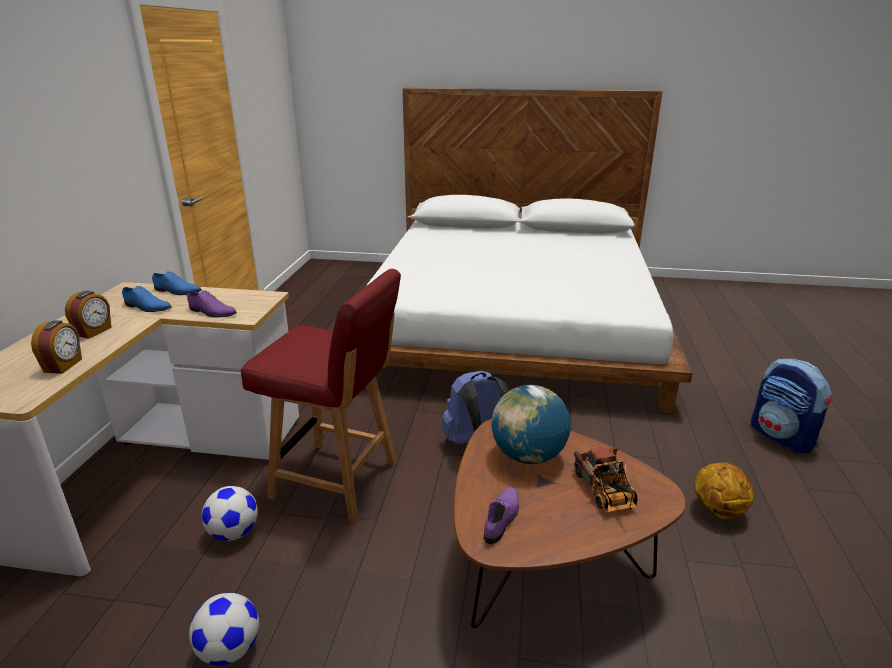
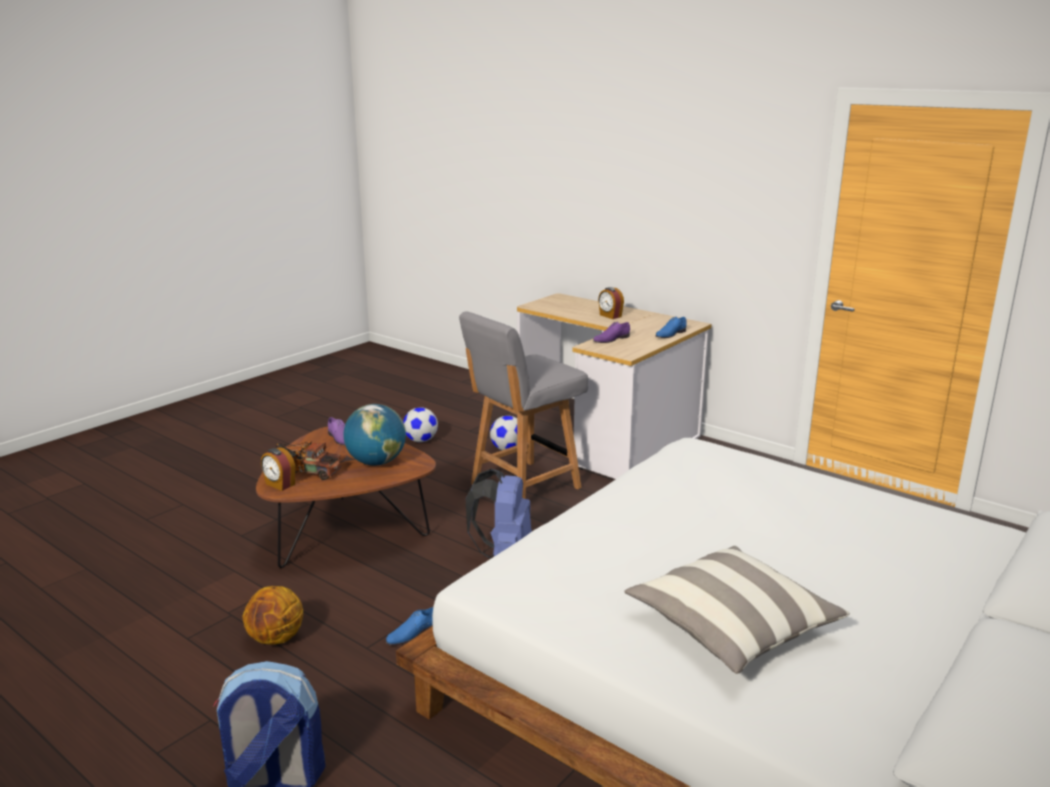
camera: 120 degrees right, 5 degrees down
(64, 365) = (564, 311): alarm clock -> alarm clock (279, 484)
(147, 307) = (642, 326): blue shoe -> blue shoe (413, 633)
(337, 480) = (523, 486): red chair -> grey chair
(581, 261) = (732, 627): none -> pillow

